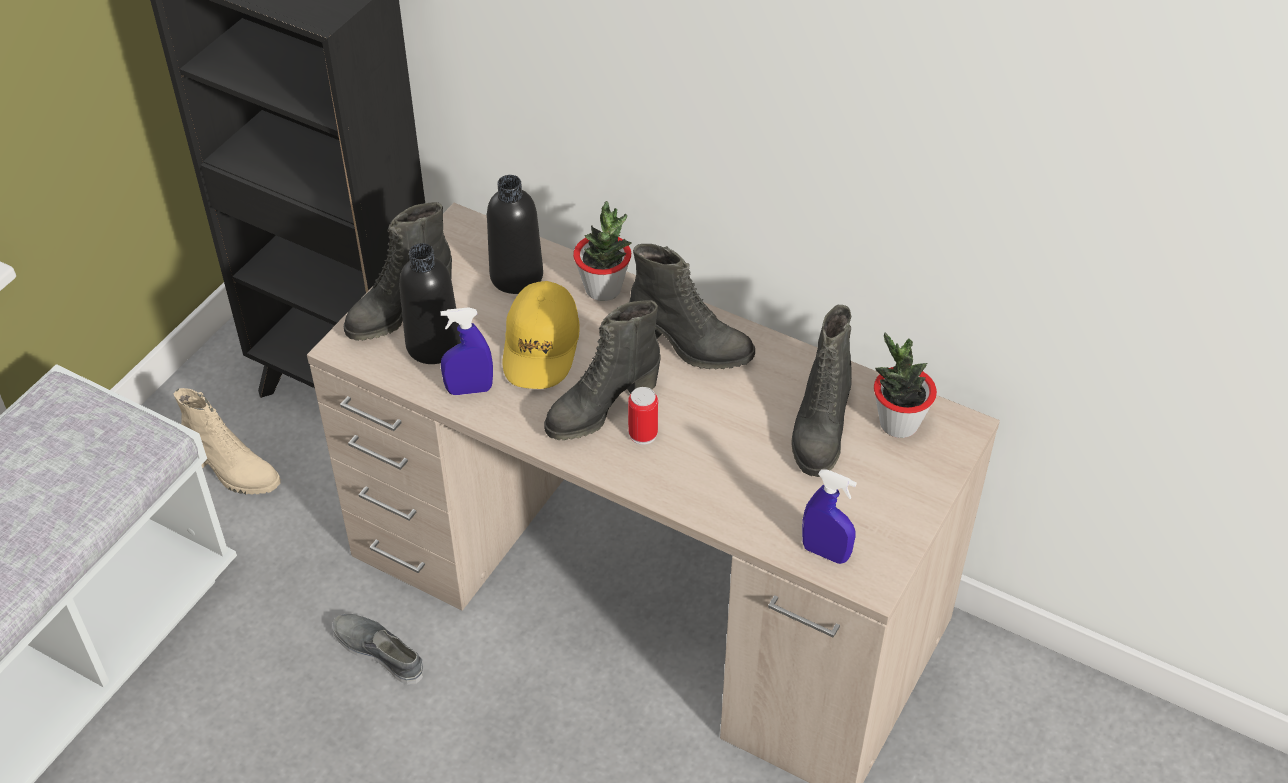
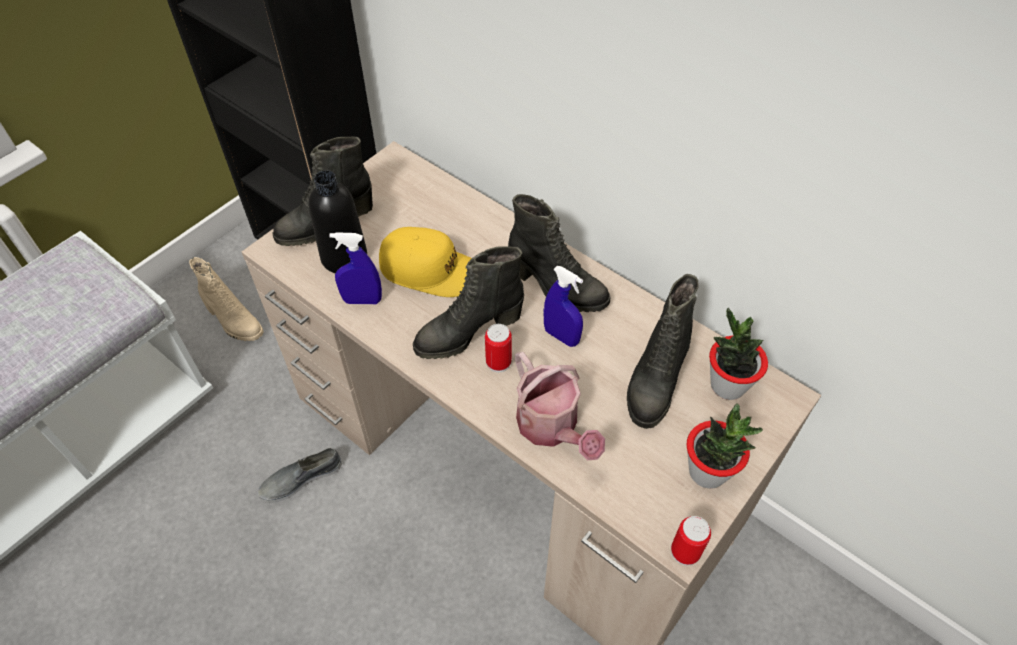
camera: 10 degrees right, 5 degrees up
(379, 651) = (301, 478): grey shoe -> grey shoe turned 75 degrees counterclockwise
(516, 276) = (427, 207): black bottle -> none
(541, 346) = (431, 270): yellow cap -> yellow cap turned 90 degrees counterclockwise
(603, 289) = (495, 227): potted plant -> potted plant (708, 472)
(717, 492) = (552, 428): none -> watering can
(825, 553) = (639, 505): blue spray bottle -> blue spray bottle (561, 336)
(879, 588) = (685, 551): none -> can

